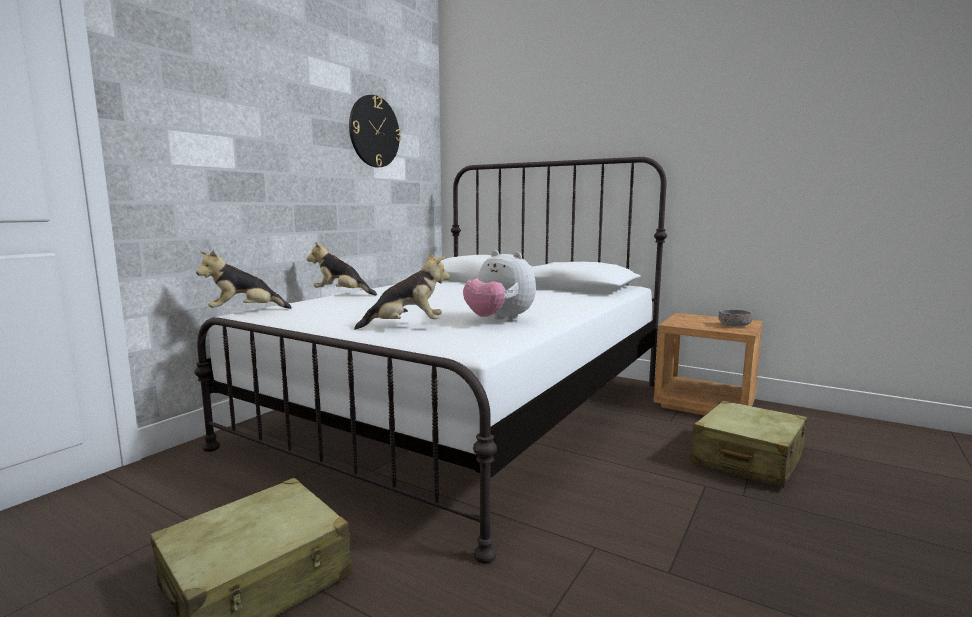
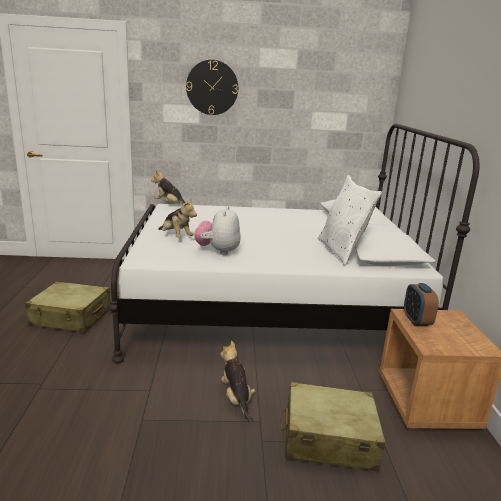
camera: 55 degrees right, 10 degrees up
(341, 294) = (239, 207): plush toy -> plush toy (236, 398)
(374, 131) = (314, 95): wall clock -> wall clock (212, 87)
(561, 293) = (342, 251): none -> white pillow
(689, 324) = (416, 321): none -> alarm clock
(733, 325) = (448, 341): grey bowl -> none

